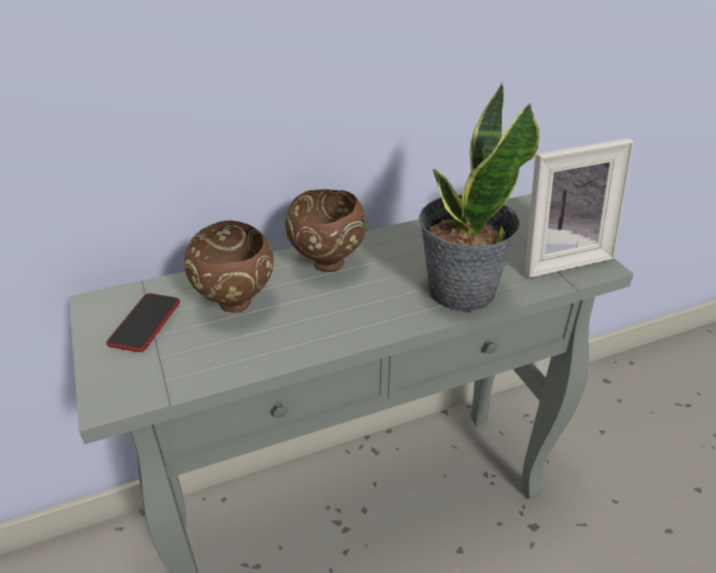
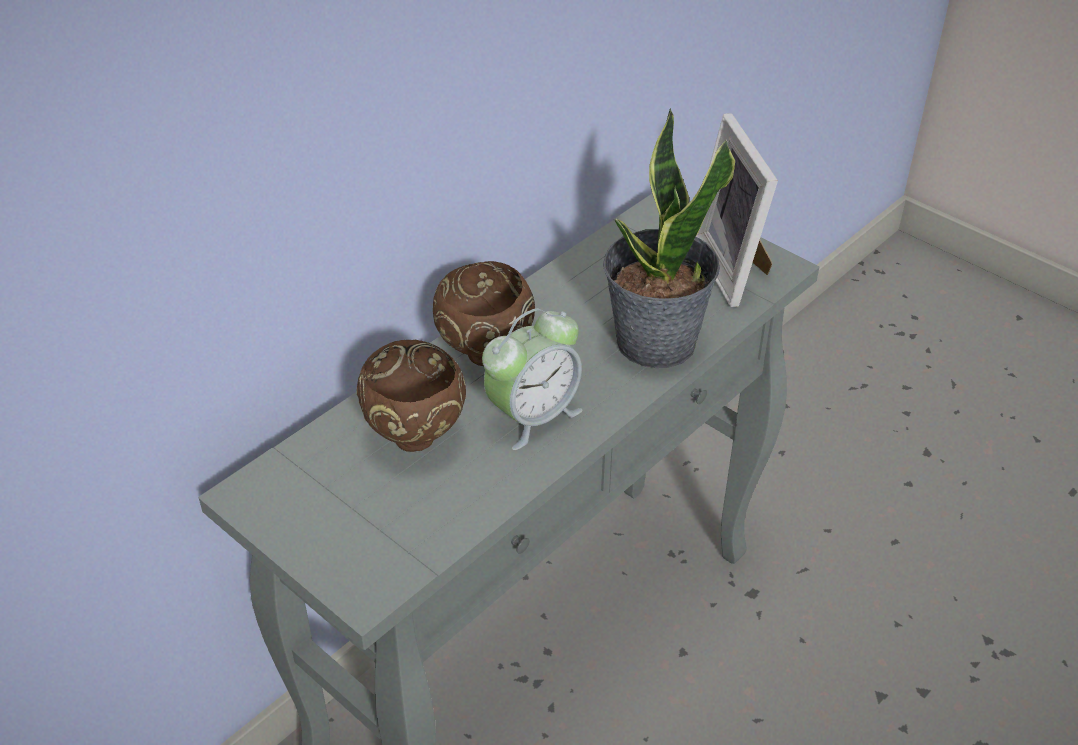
camera: 25 degrees left, 5 degrees up
(145, 323) = (328, 497): phone -> none
(330, 314) = (533, 416): none -> alarm clock
(558, 256) = (734, 267): picture frame -> picture frame turned 120 degrees clockwise

